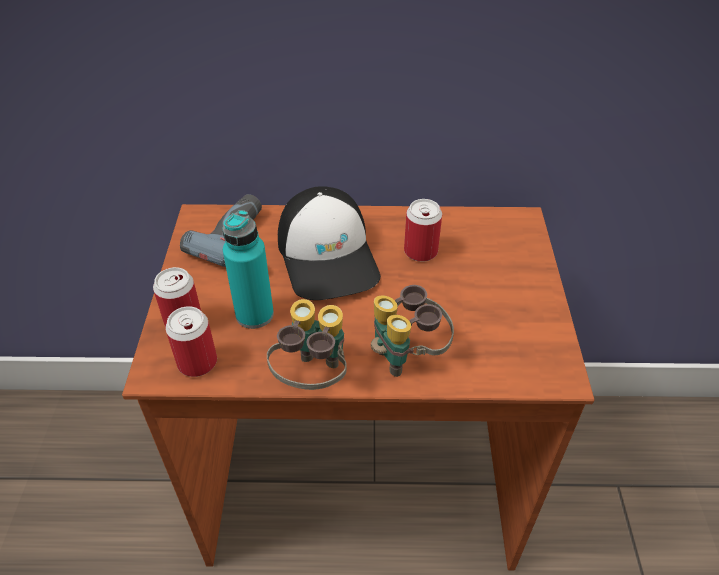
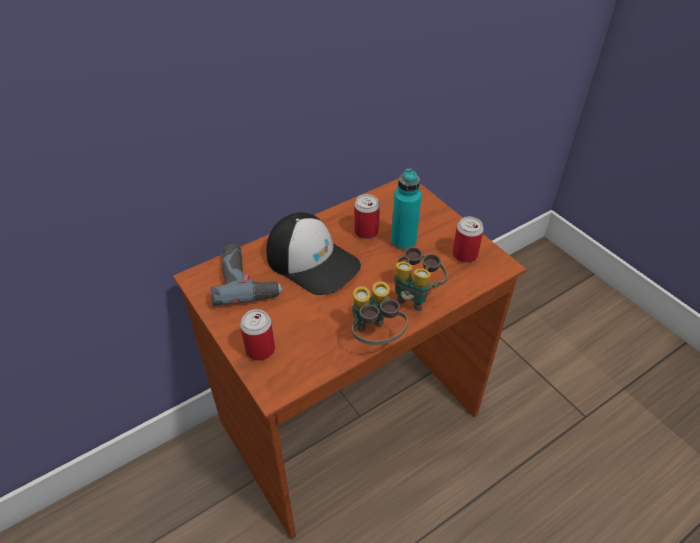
camera: 35 degrees left, 0 degrees up
(197, 362) = (295, 368): can -> can (464, 255)
(254, 314) = (302, 320): turquoise bottle -> turquoise bottle (403, 241)

